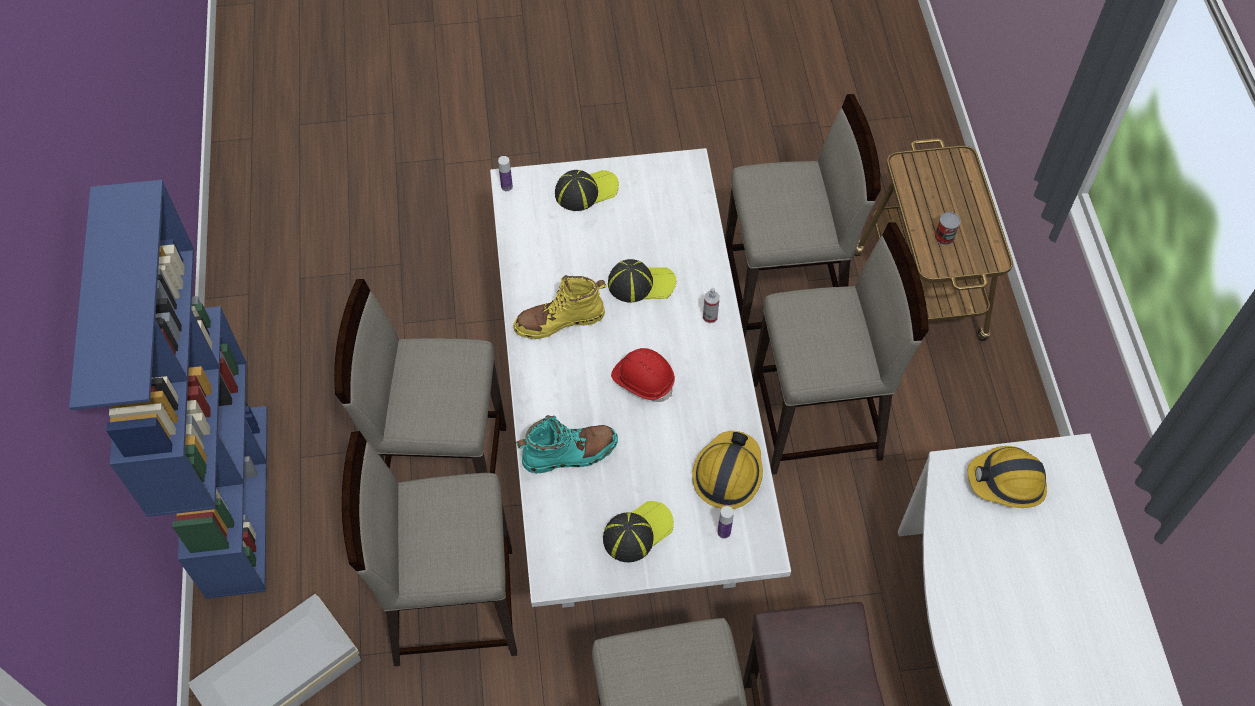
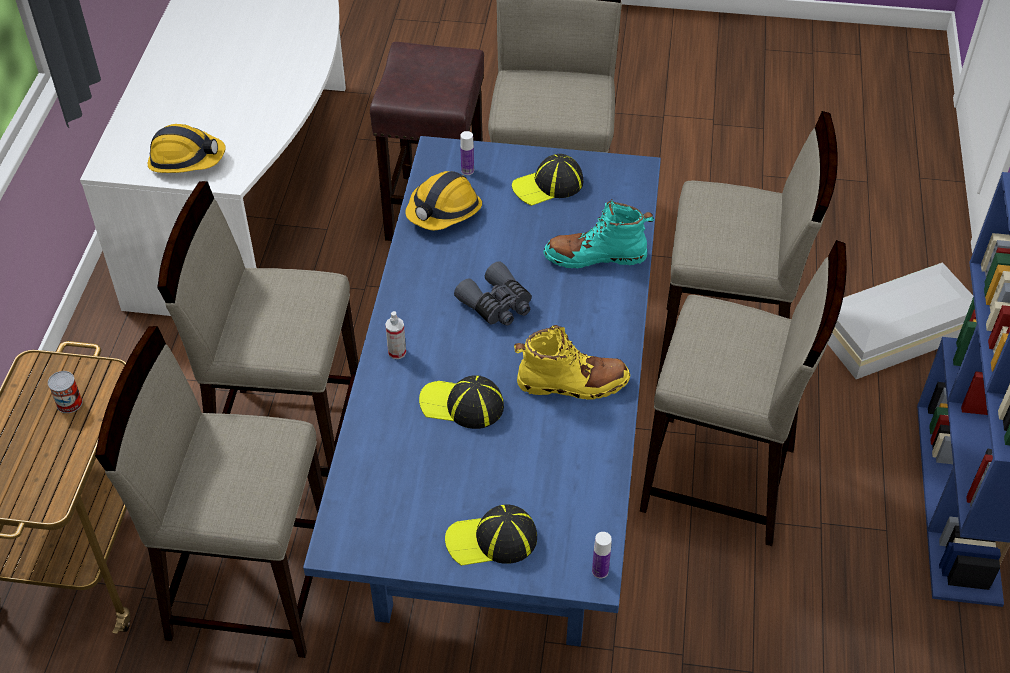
camera: 165 degrees left, 10 degrees down
(626, 439) = (505, 467): white dining table -> blue dining table
(643, 380) = (497, 305): red hard hat -> grey binoculars

